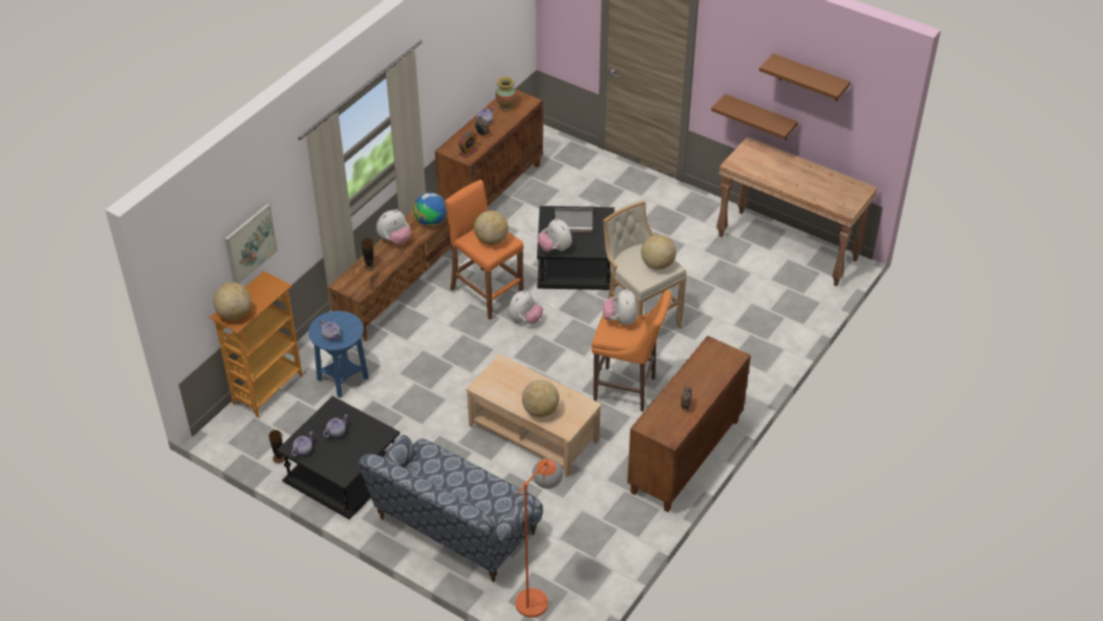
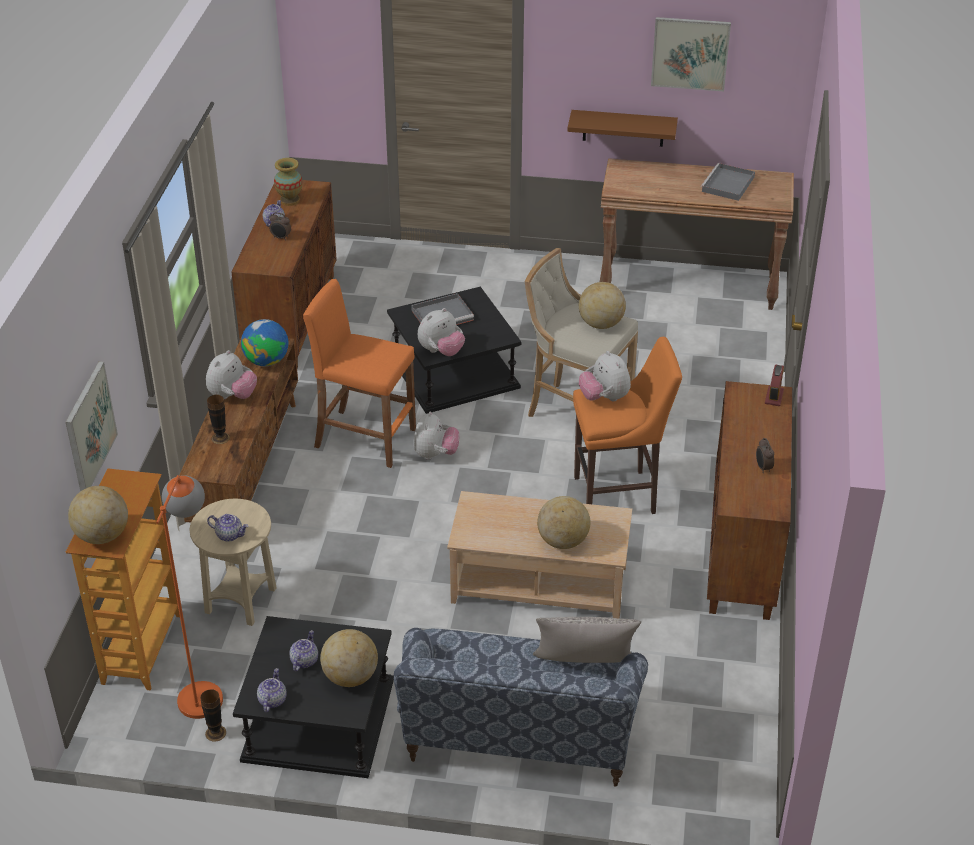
camera: 25 degrees left, 5 degrees down
(342, 379) = (240, 601): blue side table -> beige side table
(468, 152) = (276, 261): alarm clock -> alarm clock (774, 397)
(491, 240) = (373, 355): globe -> globe (350, 677)
(499, 499) = (584, 667): none -> grey pillow
(538, 595) = (684, 780): orange floor lamp -> orange floor lamp (204, 688)
(555, 248) = (441, 351): plush toy -> plush toy turned 75 degrees counterclockwise
(809, 78) = (690, 53): brown shelf -> picture
(819, 183) = (727, 185): none -> grey tray

